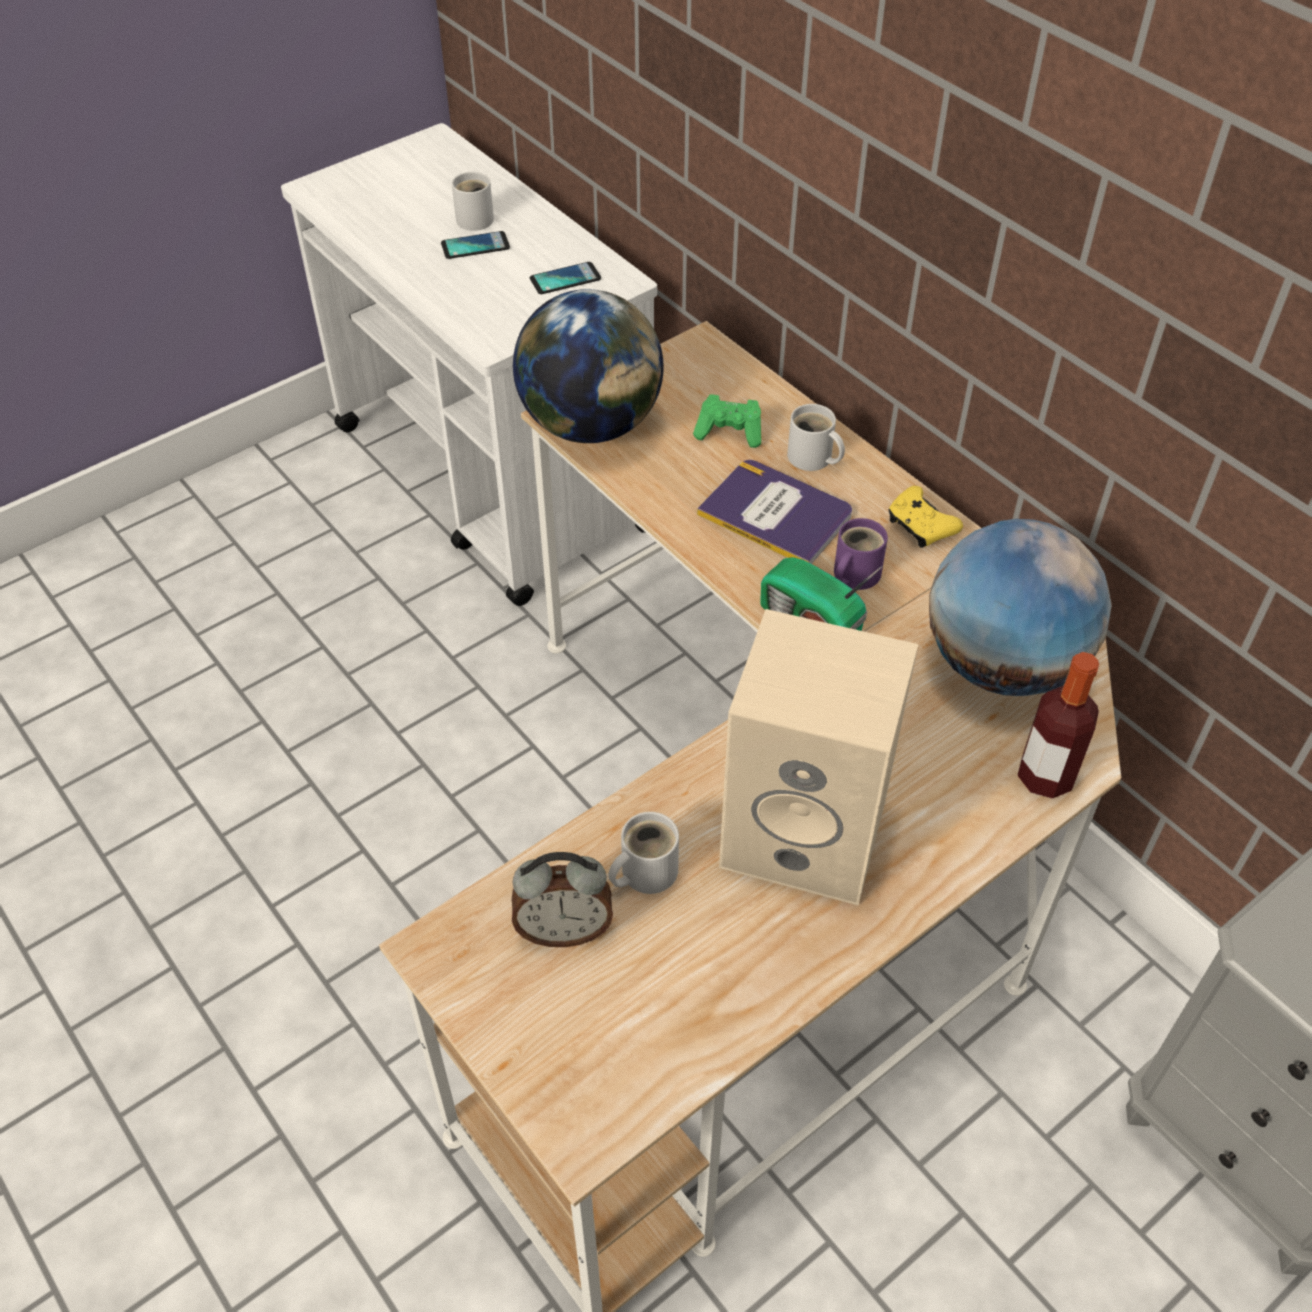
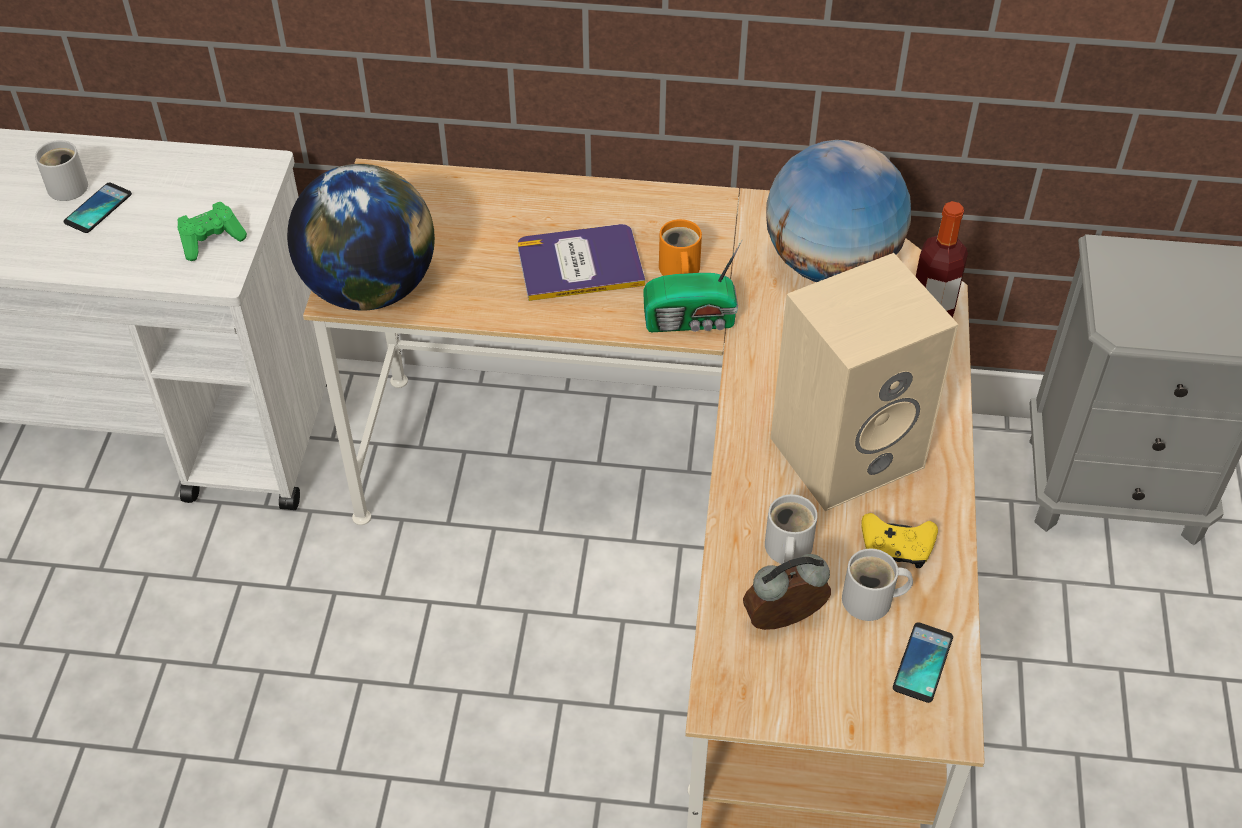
camera: 45 degrees left, 0 degrees up
(564, 929) = (784, 623): alarm clock -> alarm clock turned 150 degrees counterclockwise
(565, 279) = (212, 190): phone -> phone (922, 663)
(730, 432) = (478, 228): green game controller -> green game controller (211, 240)
(812, 459) = (557, 211): white mug -> white mug (872, 601)
(853, 575) = (678, 270): purple mug -> orange mug
(920, 526) = (680, 210): yellow game controller -> yellow game controller (896, 548)

